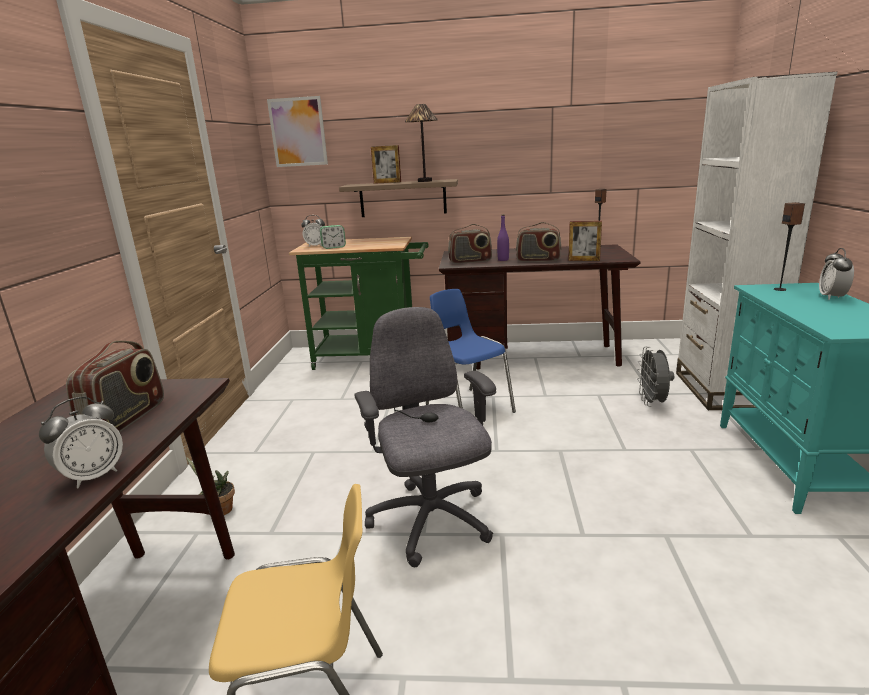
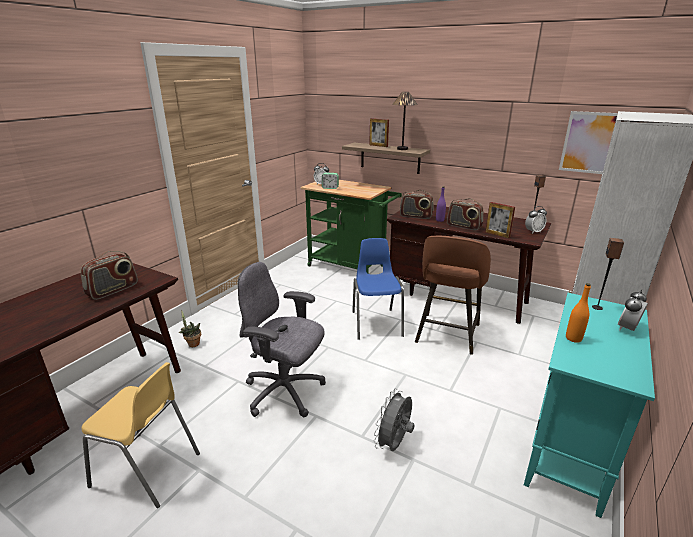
camera: 25 degrees right, 5 degrees up
(93, 476) = (71, 319): alarm clock -> alarm clock (533, 232)
(298, 132) = (327, 102): picture -> picture (591, 143)
(431, 522) = (285, 392): grey office chair -> grey office chair turned 75 degrees counterclockwise
(561, 396) = (447, 334): none -> brown stool
(652, 403) = (510, 362): grey fan -> grey fan (394, 444)
(807, 314) = (573, 338): none -> orange bottle

